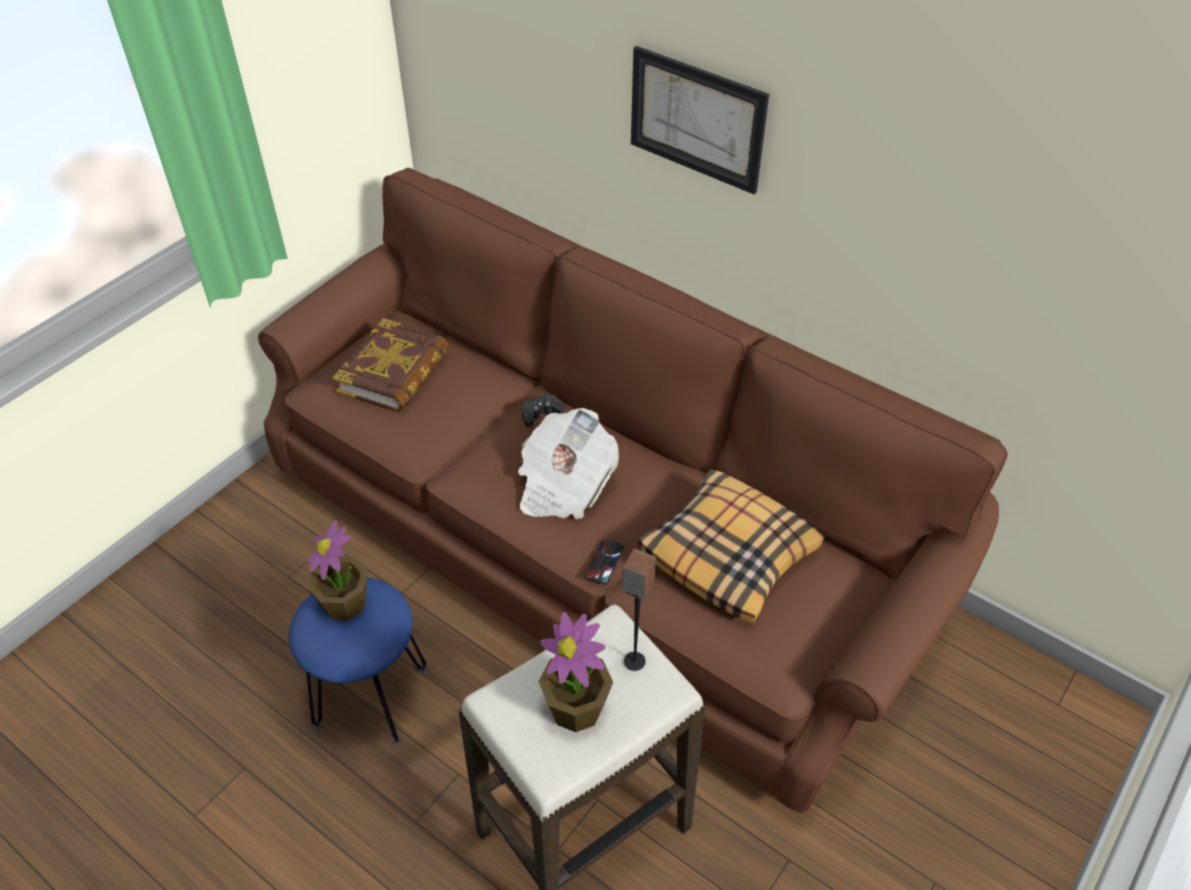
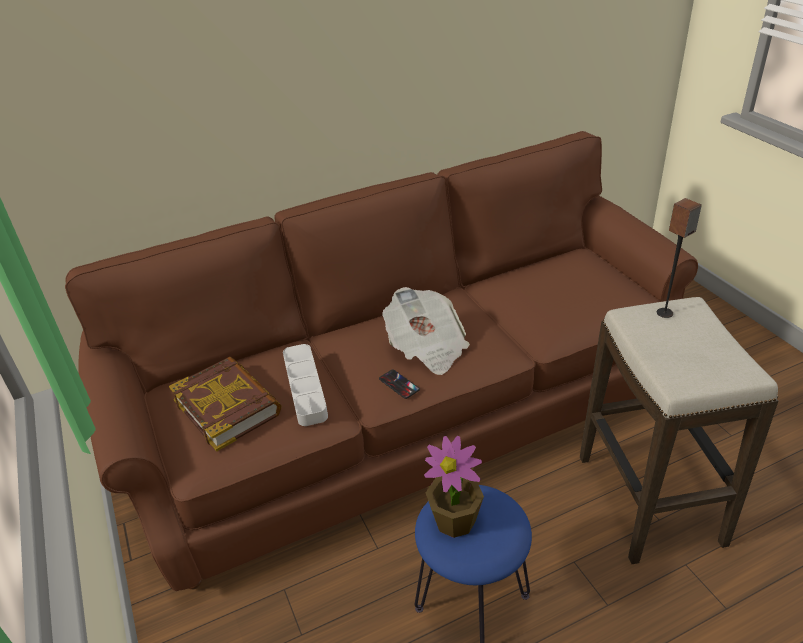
camera: 60 degrees left, 10 degrees down
(446, 414) = (305, 388): none -> grey tray
(541, 413) = (346, 340): black game controller -> none
(577, 708) = (697, 348): potted plant -> none
(604, 562) = (512, 348): phone -> phone (399, 384)
(697, 119) = (320, 58): picture -> none
(729, 555) = (540, 293): pillow -> none

